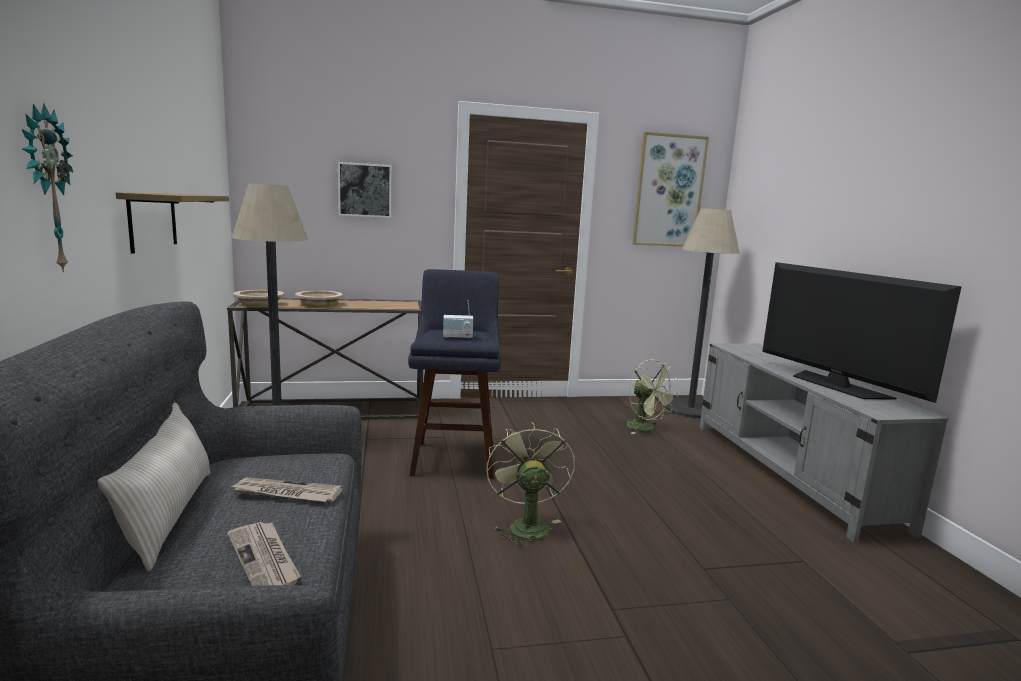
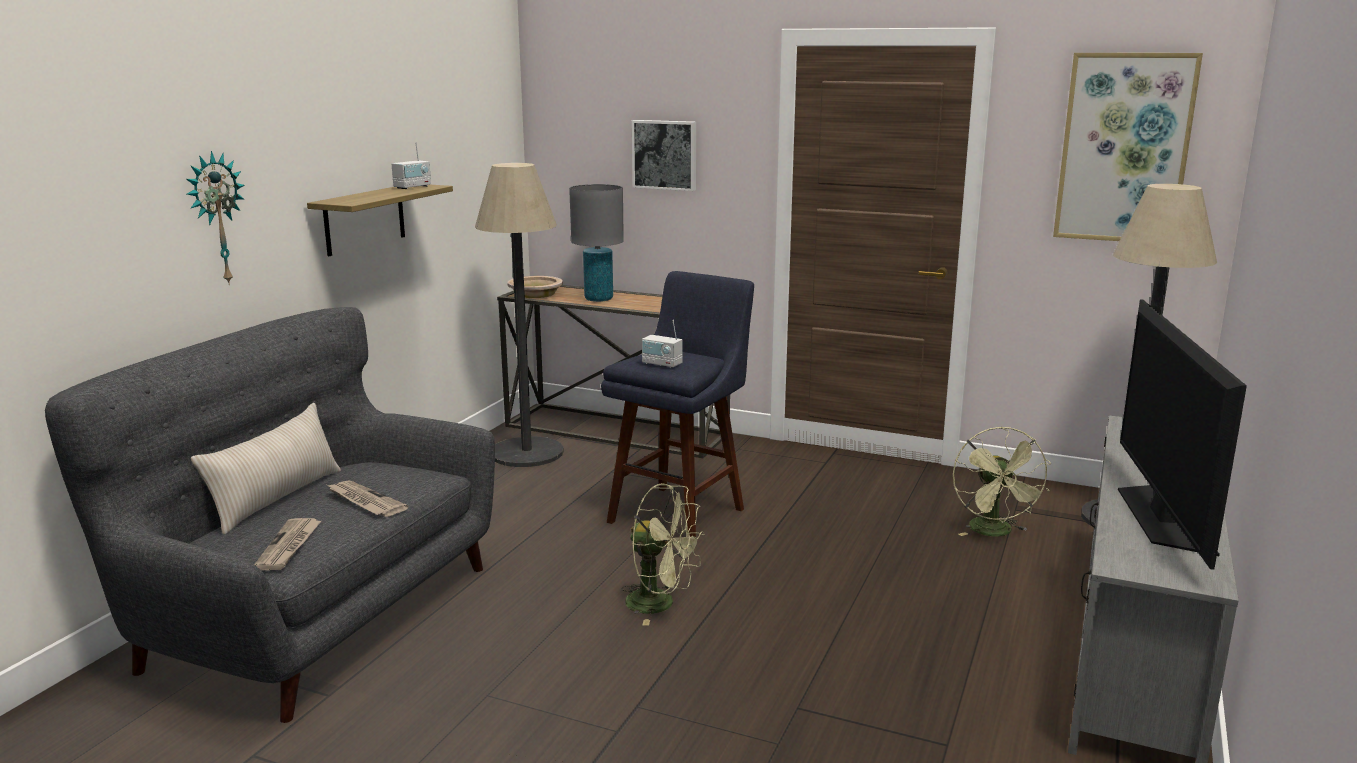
camera: 35 degrees right, 5 degrees up
(193, 194) = (412, 187): none -> radio
(319, 304) = (598, 299): beige bowl -> grey table lamp
(525, 525) = (660, 604): green fan -> green fan turned 90 degrees clockwise

